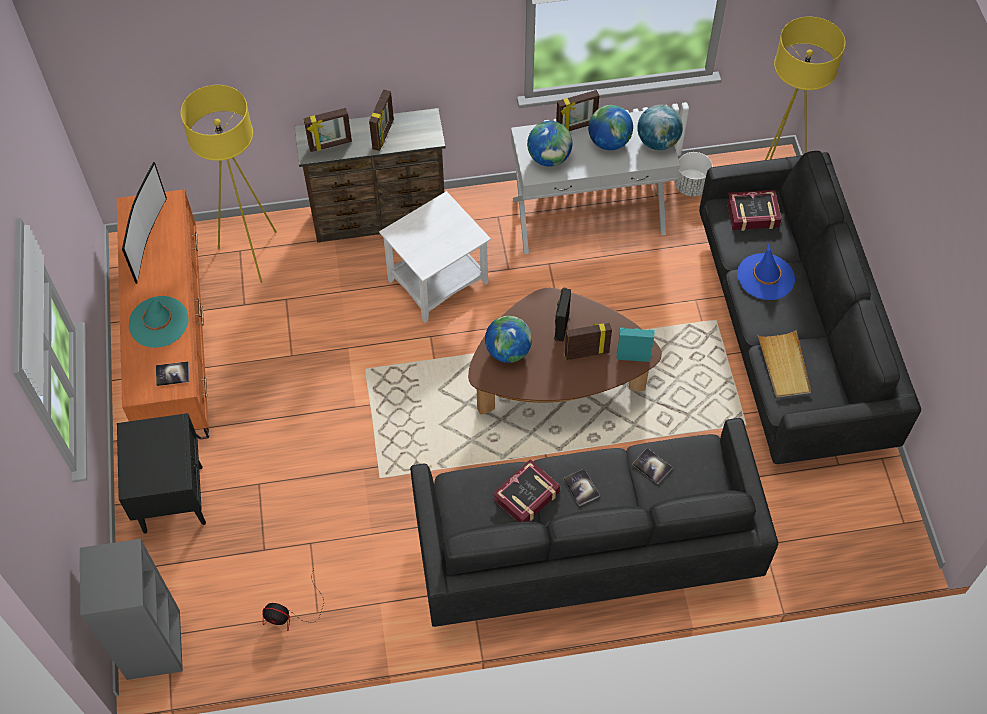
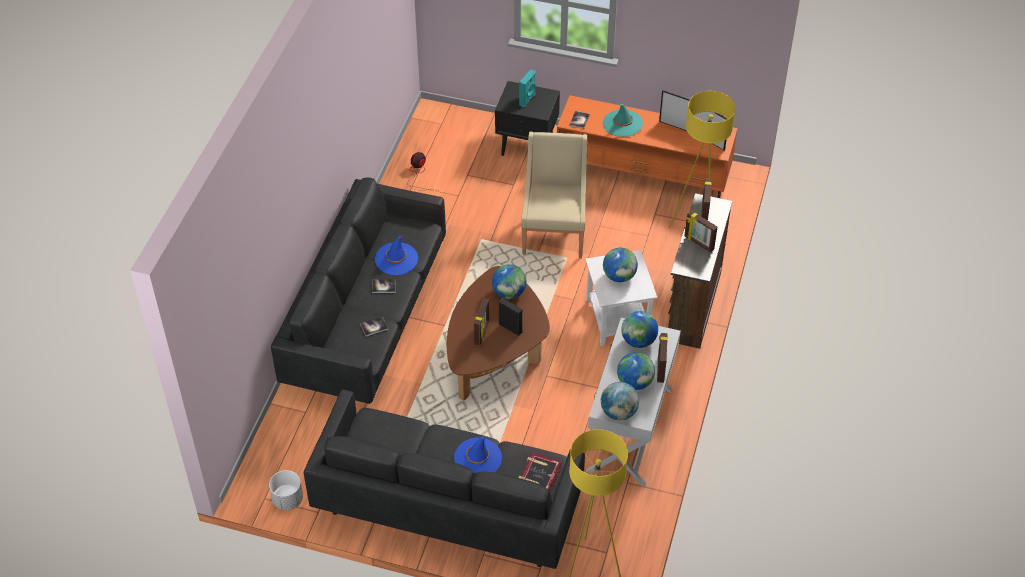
camera: 115 degrees right, 10 degrees down
(152, 643) = (440, 116): grey bookcase -> none
(330, 399) = (554, 234): none -> beige armchair
(434, 236) = (619, 276): none -> globe
(527, 496) = (396, 259): book -> blue hat
(633, 356) = (463, 357): turquoise speaker -> turquoise speaker (527, 100)
(691, 186) = (624, 511): white planter -> white planter (287, 499)
(784, 366) = (399, 432): beige tray -> none

